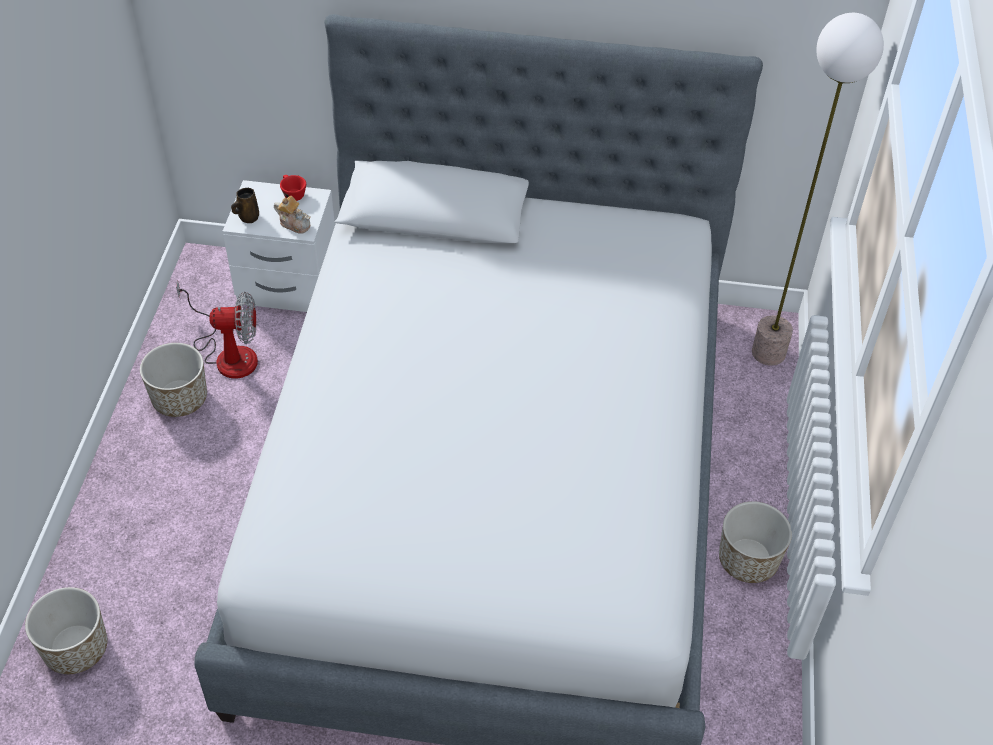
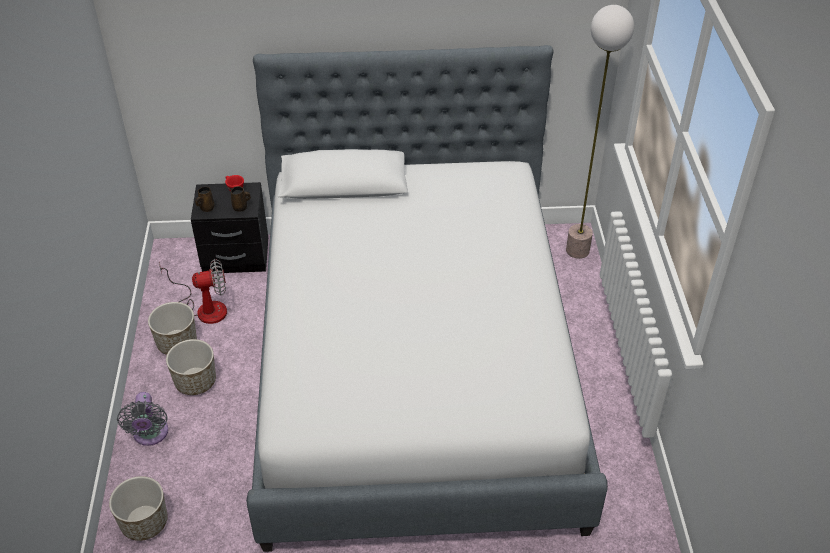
camera: 10 degrees left, 5 degrees down
(113, 525) = (150, 435): none -> grey fan
(288, 287) = (235, 257): white nightstand -> black nightstand
(294, 223) = (241, 207): teapot -> brown mug
(748, 560) = (598, 384): planter -> planter (195, 381)

